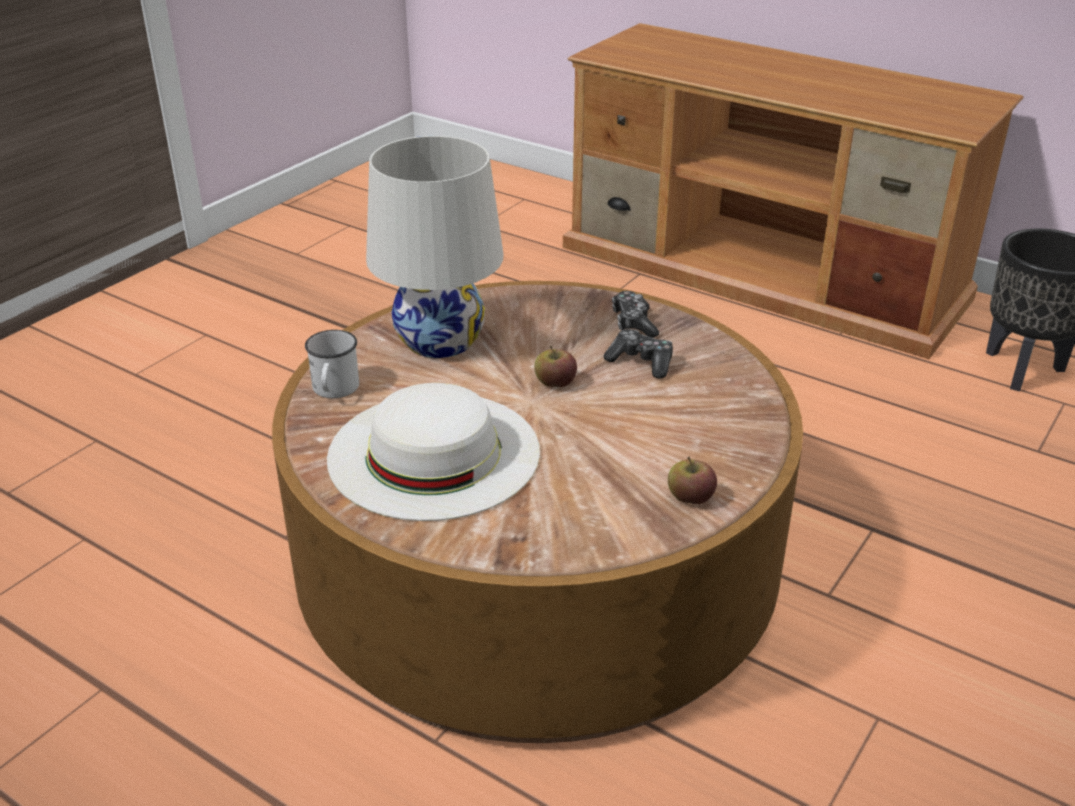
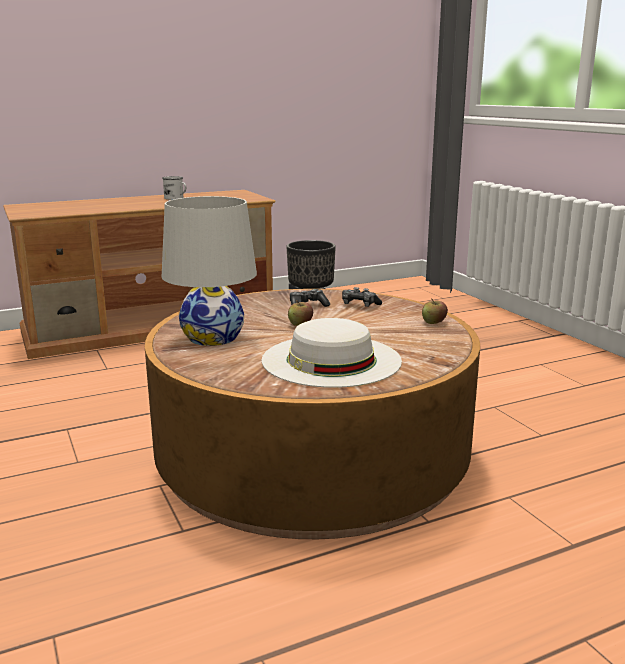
camera: 60 degrees left, 15 degrees down
(334, 390) = (225, 371): white mug -> white mug (176, 198)
(633, 323) = (268, 300): game controller -> game controller (359, 305)

